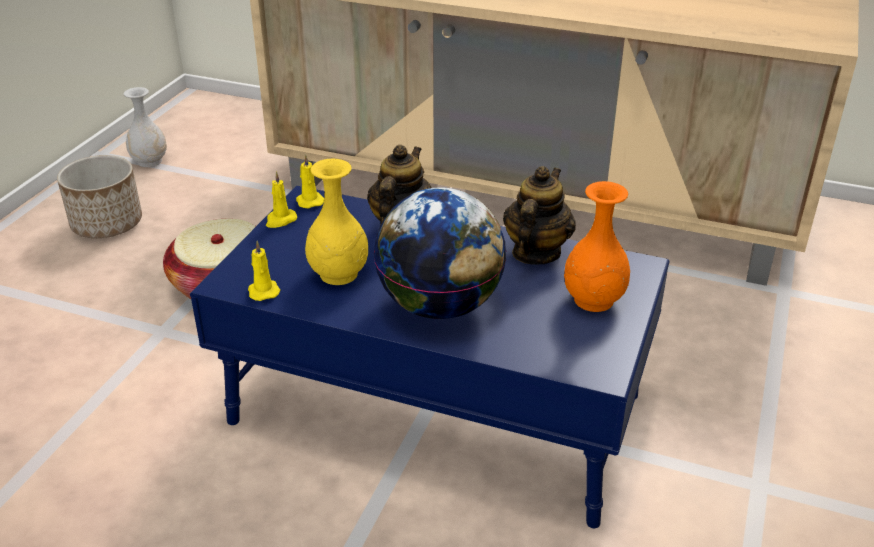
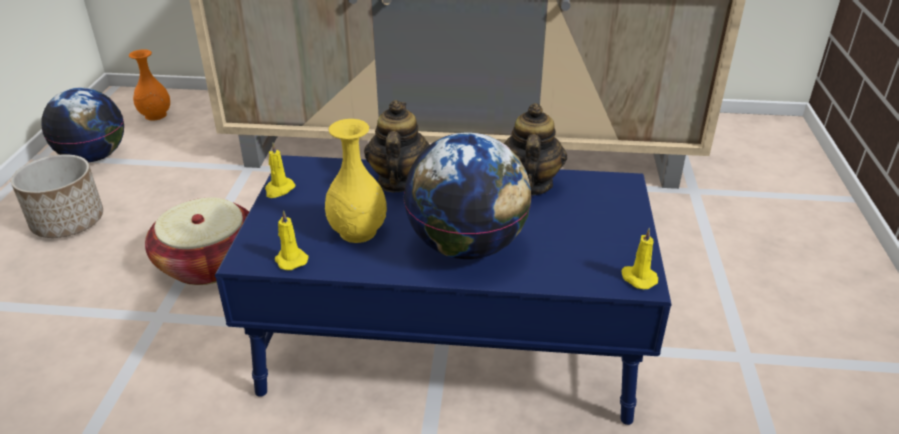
camera: 15 degrees left, 0 degrees up
(150, 161) = (94, 157): white vase -> globe
(309, 201) = (299, 168): yellow candle -> yellow candle (637, 278)
(592, 300) = (598, 219): orange vase -> orange vase (155, 115)

